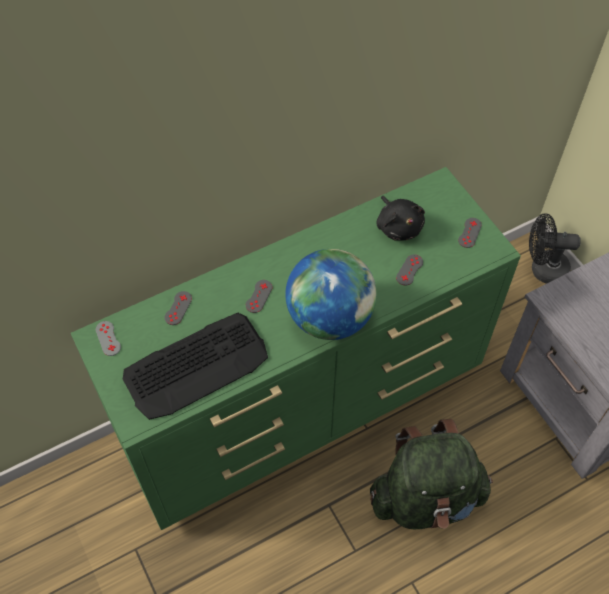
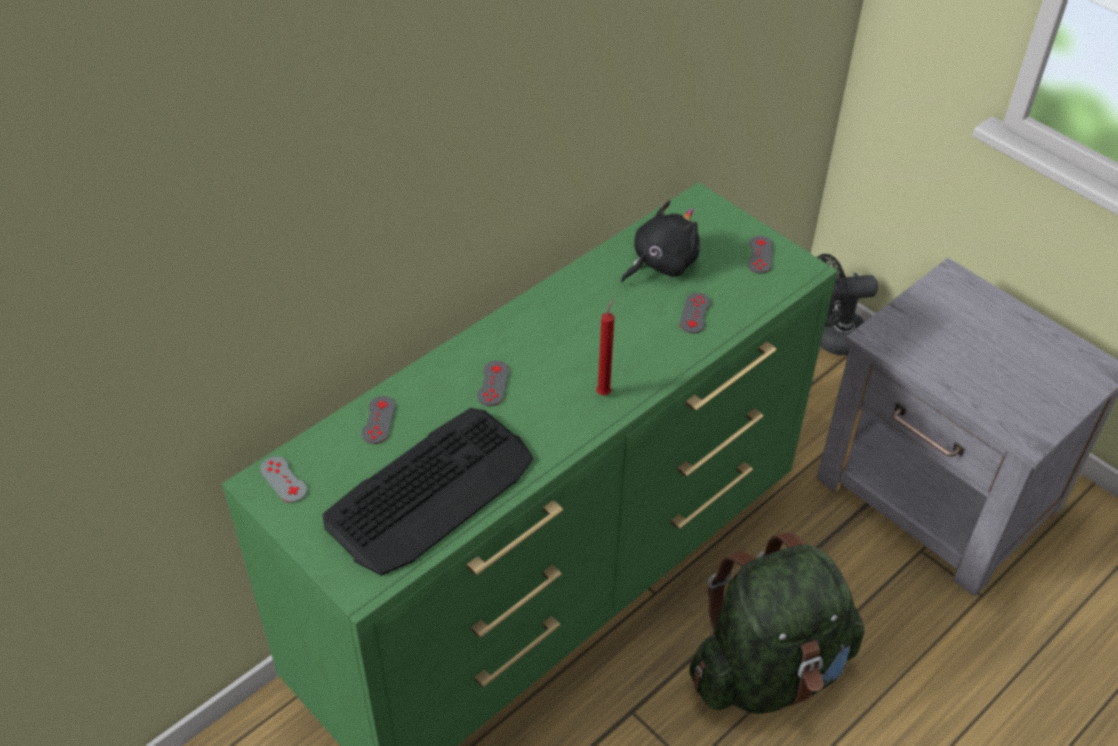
camera: 15 degrees left, 10 degrees down
(329, 318) = (604, 392): globe -> red candle
(398, 226) = (661, 263): black plush toy -> black plush toy turned 90 degrees counterclockwise

